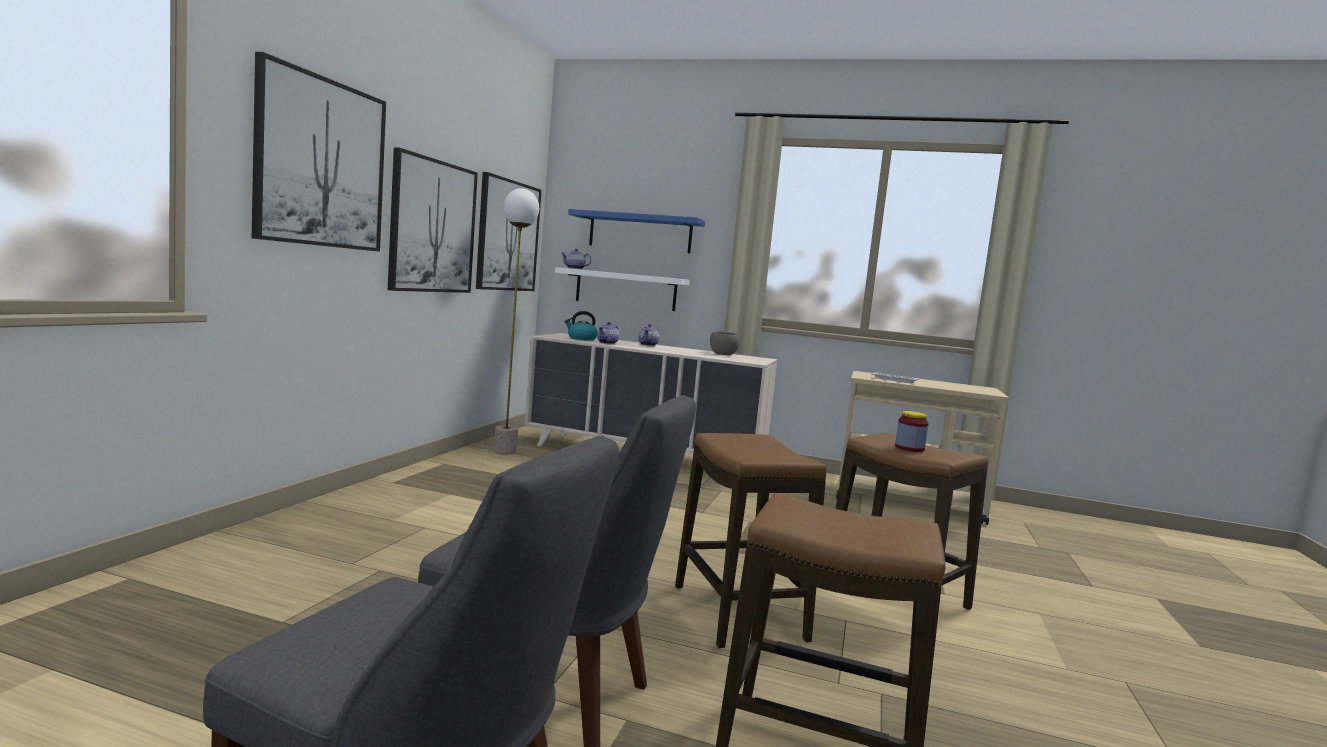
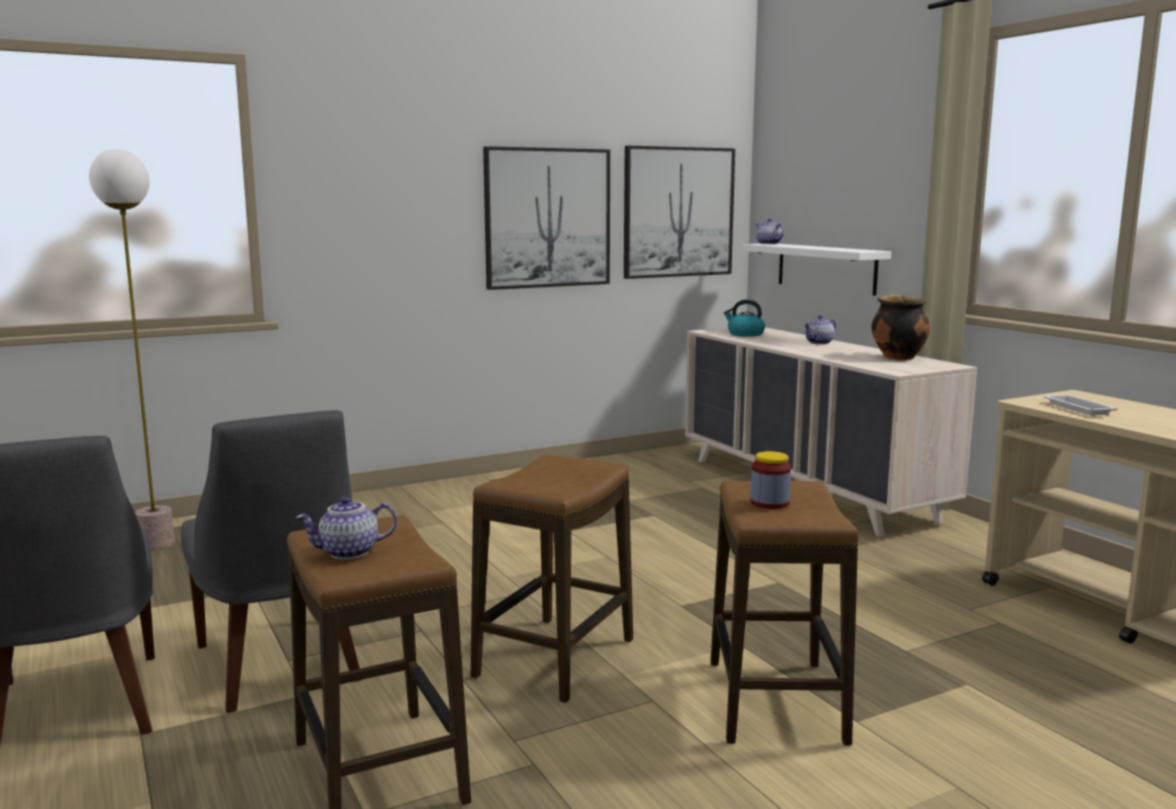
camera: 45 degrees right, 5 degrees up
(321, 163) = (393, 179): picture -> none
(505, 451) = (651, 463): floor lamp -> floor lamp (157, 544)
(607, 343) = (759, 340): teapot -> teapot (348, 553)
(640, 233) = (839, 190): blue shelf -> none
(723, 354) = (897, 357): grey bowl -> cooking pot

